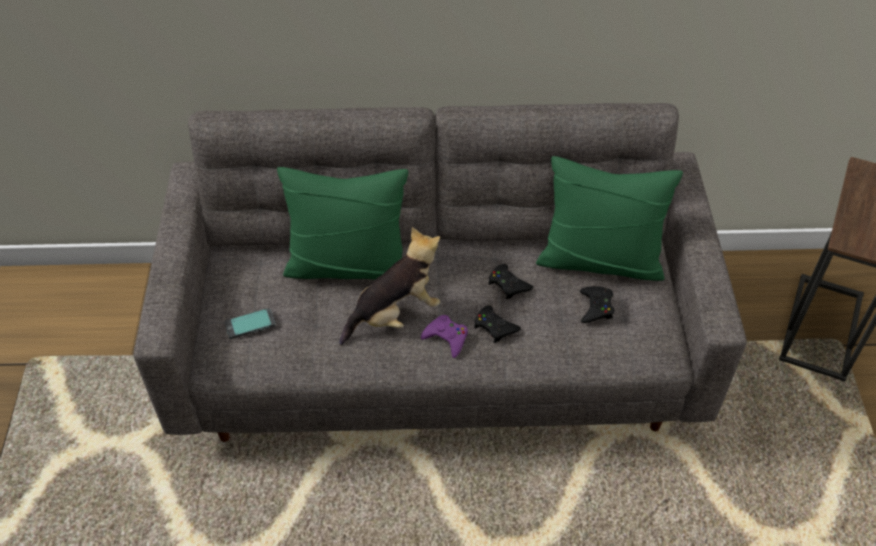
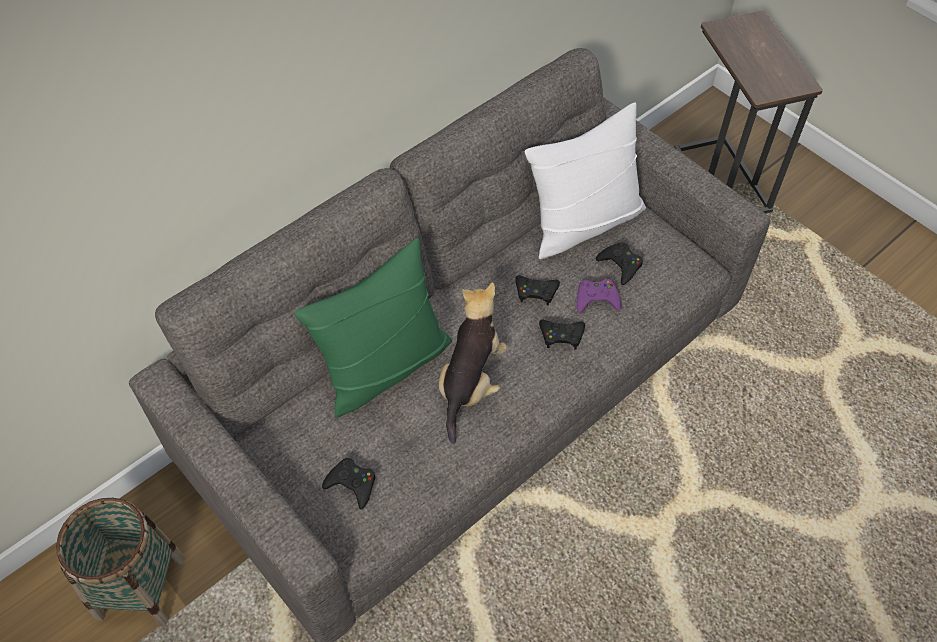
camera: 40 degrees left, 5 degrees up
(118, 324) = (140, 587): none -> basket
(250, 324) = (352, 484): phone -> black game controller
(446, 338) = (534, 372): purple game controller -> purple game controller (596, 299)
(600, 260) = (583, 223): green pillow -> white pillow

